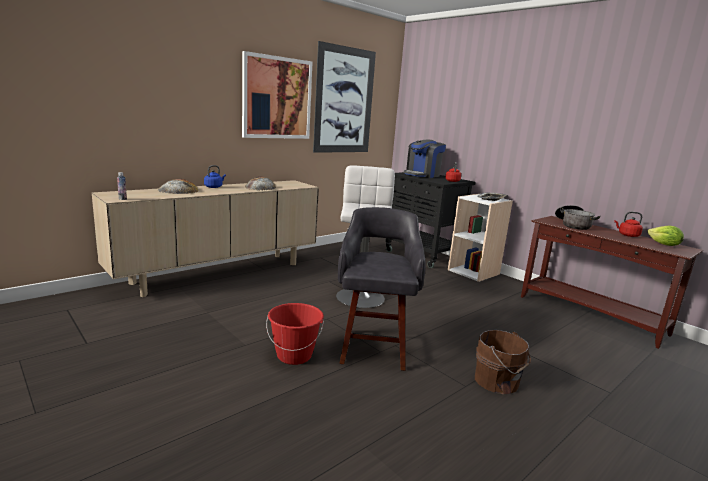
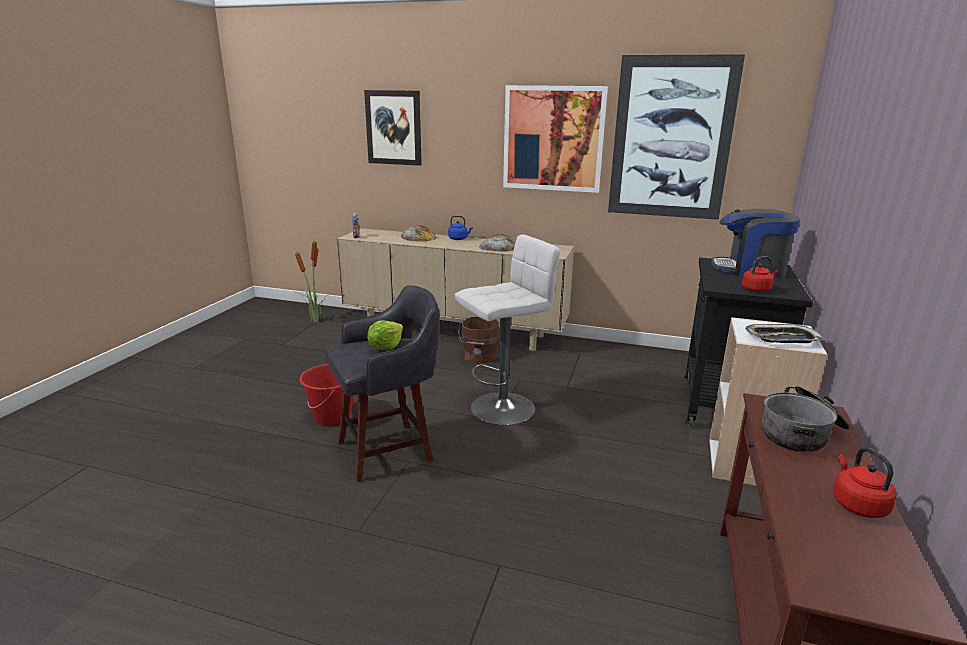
camera: 60 degrees right, 5 degrees up
(66, 313) = (315, 321): none -> potted plant
(130, 80) = (393, 128): none -> picture
(498, 382) = (388, 555): brown bucket -> brown bucket (479, 356)
(664, 245) = (865, 562): lettuce -> lettuce (385, 347)

